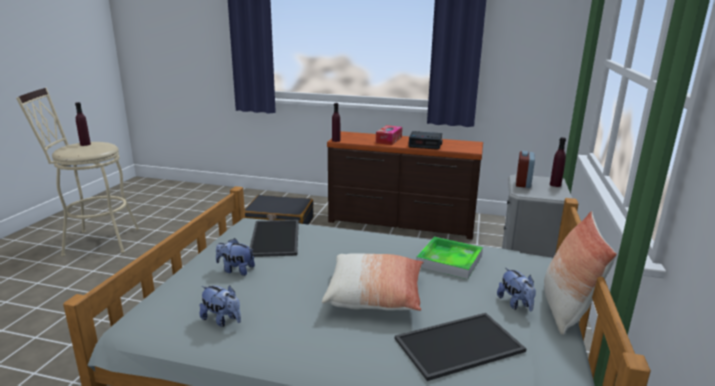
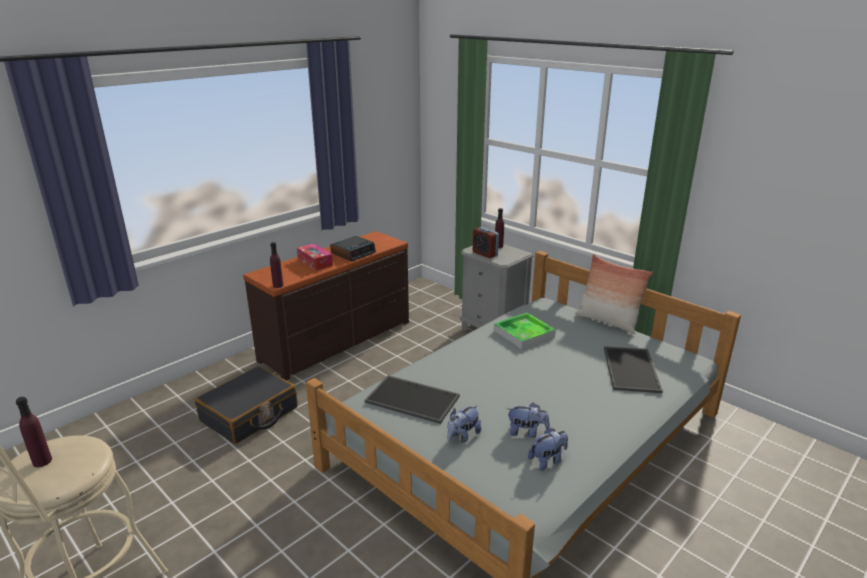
camera: 60 degrees left, 5 degrees up
(375, 296) = (554, 379): pillow -> none
(515, 304) = (595, 333): plush toy -> plush toy (527, 432)

